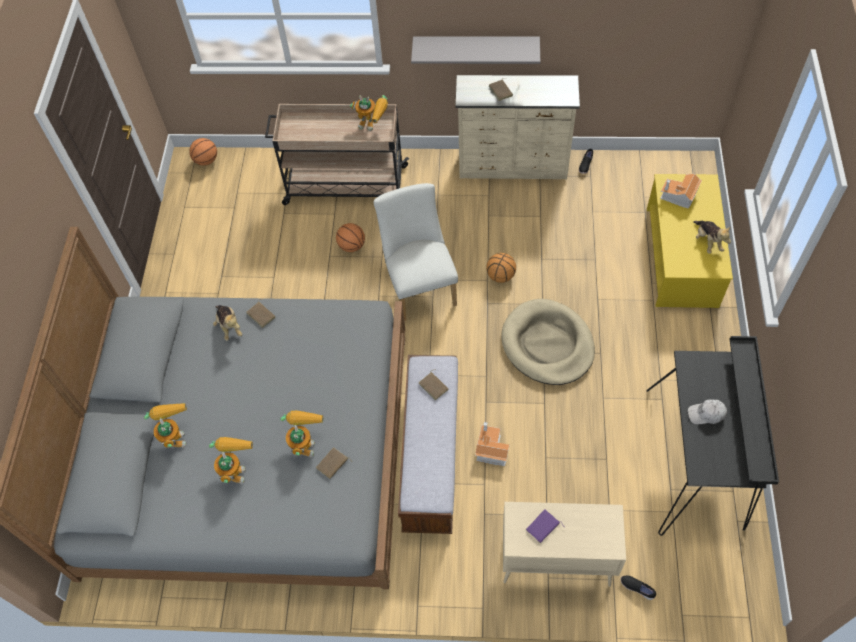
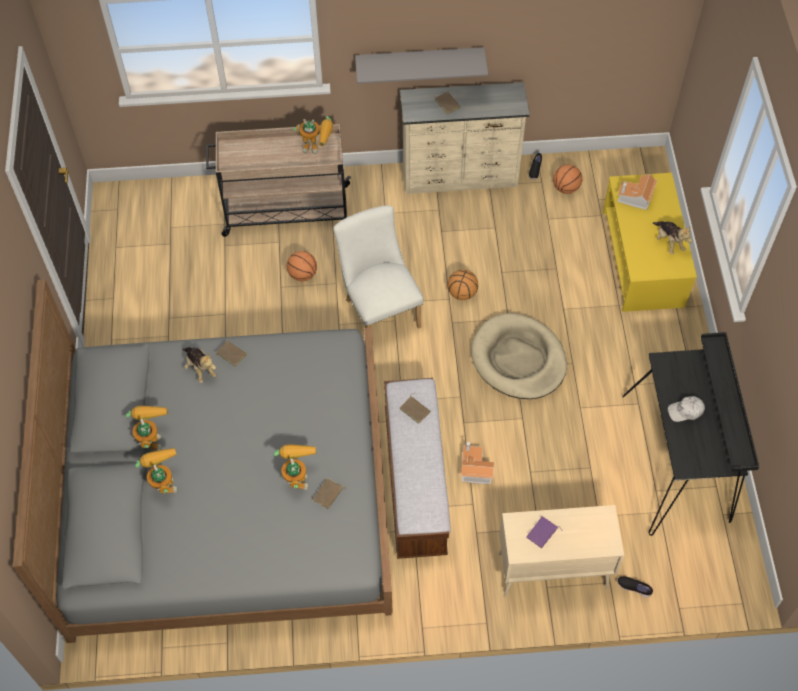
camera: 10 degrees left, 0 degrees up
(206, 160) = (131, 195): basketball -> basketball (566, 188)
(235, 468) = (231, 508): toy robot -> toy robot (151, 437)

